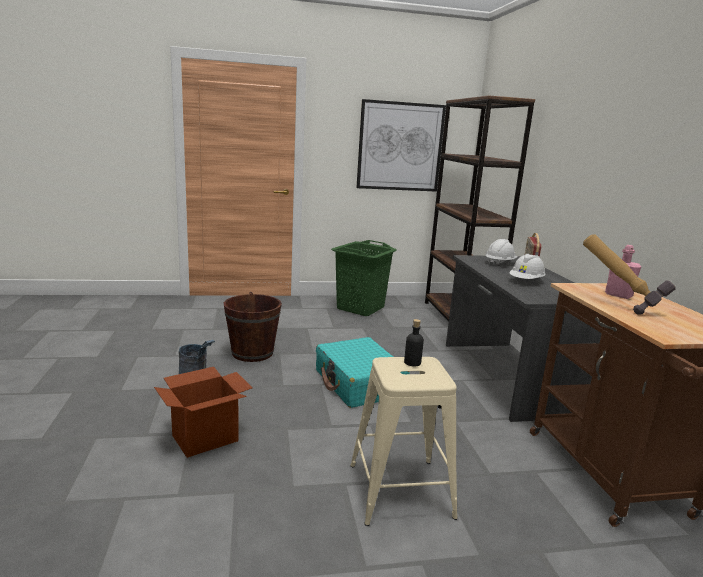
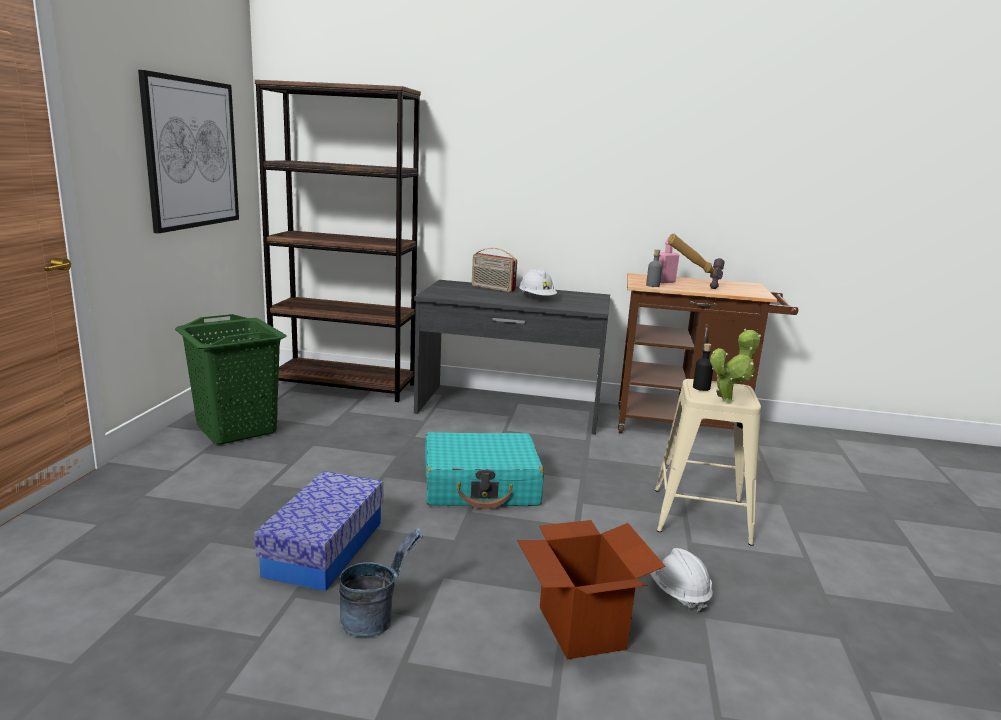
camera: 70 degrees left, 0 degrees up
(252, 353) = (324, 548): brown bucket -> storage box
(392, 374) = (729, 399): none -> potted plant
(499, 263) = (465, 291): white hard hat -> white hard hat (679, 594)
(581, 290) = (652, 285): none -> grey bottle

